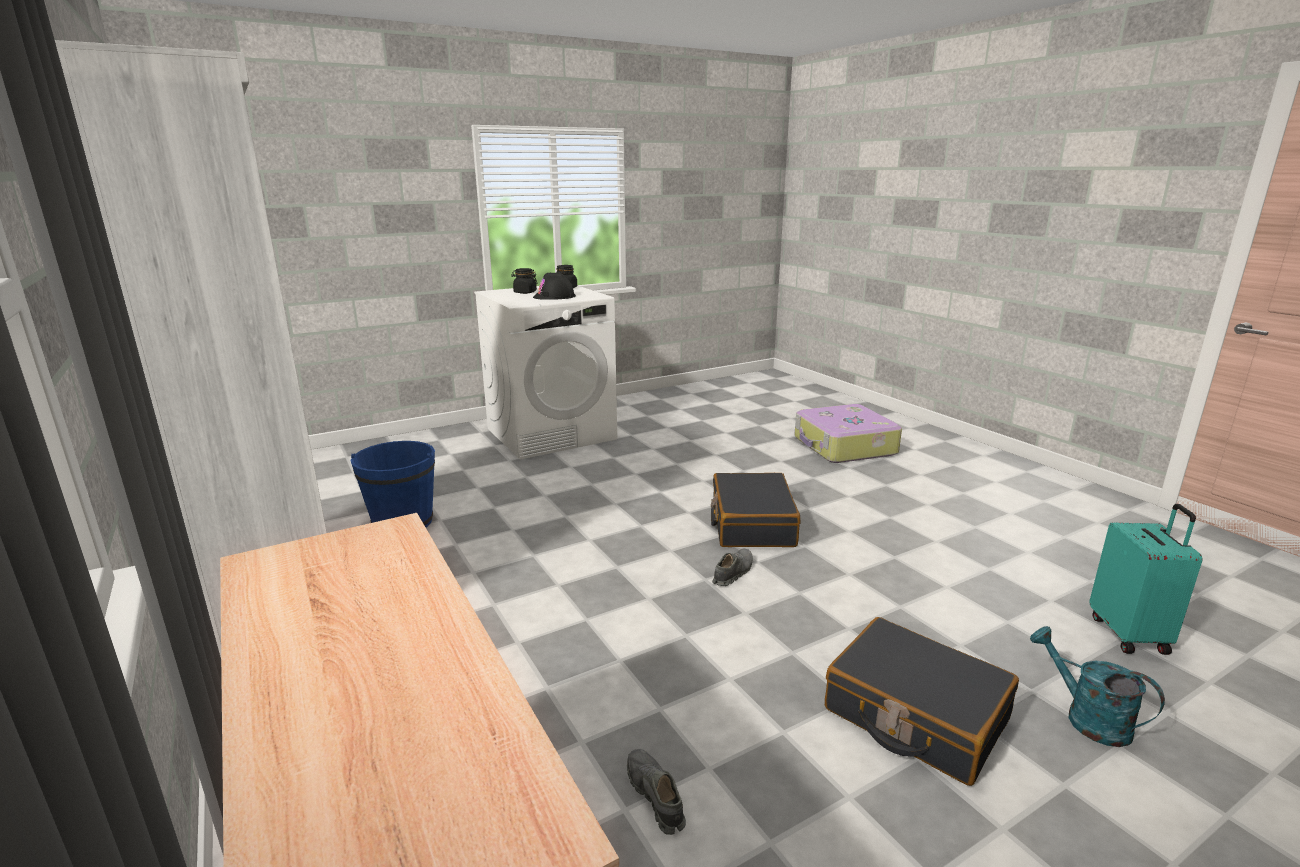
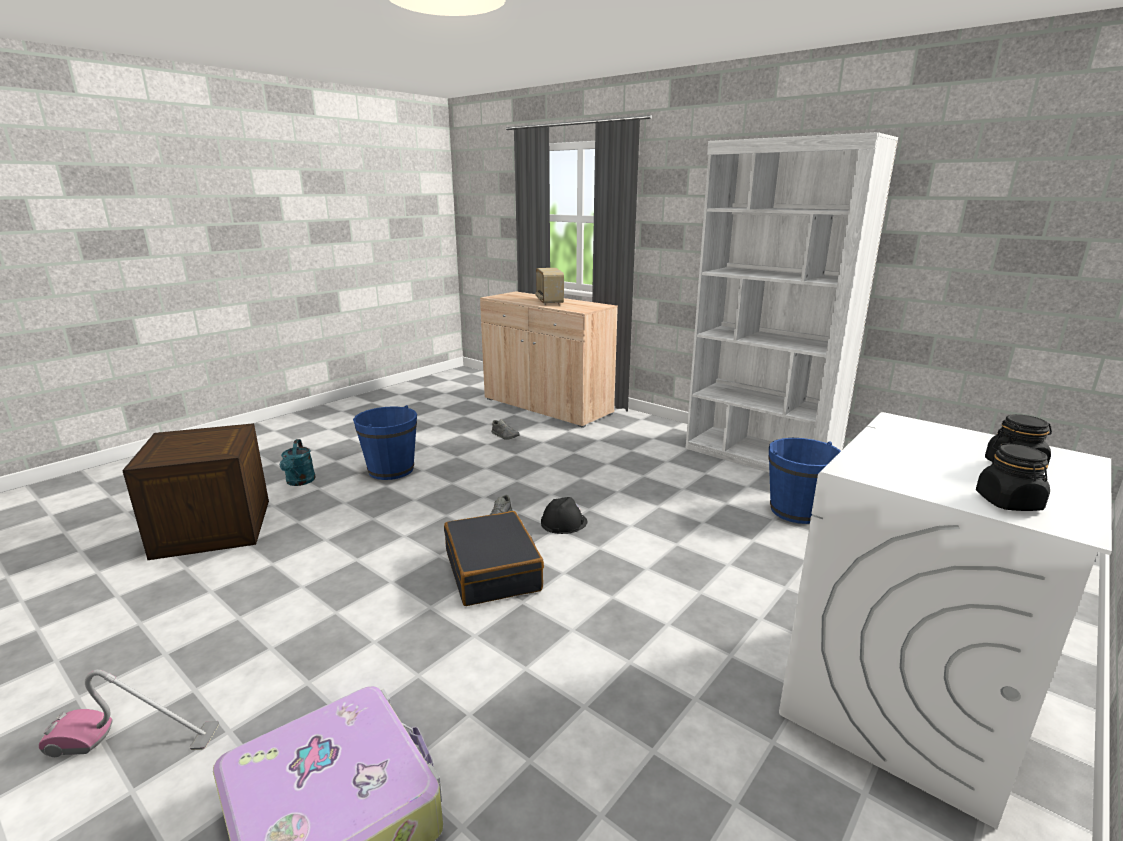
camera: 160 degrees right, 0 degrees up
(366, 650) = (549, 301): none -> radio
(554, 296) = (917, 455): black hard hat -> black hard hat (564, 522)
(914, 715) = (391, 470): black suitcase -> blue bucket
(976, 479) = (133, 739): none -> vacuum cleaner
(1086, 718) = (299, 482): turquoise watering can -> turquoise watering can turned 45 degrees clockwise
(1130, 634) = (213, 528): turquoise suitcase -> crate

